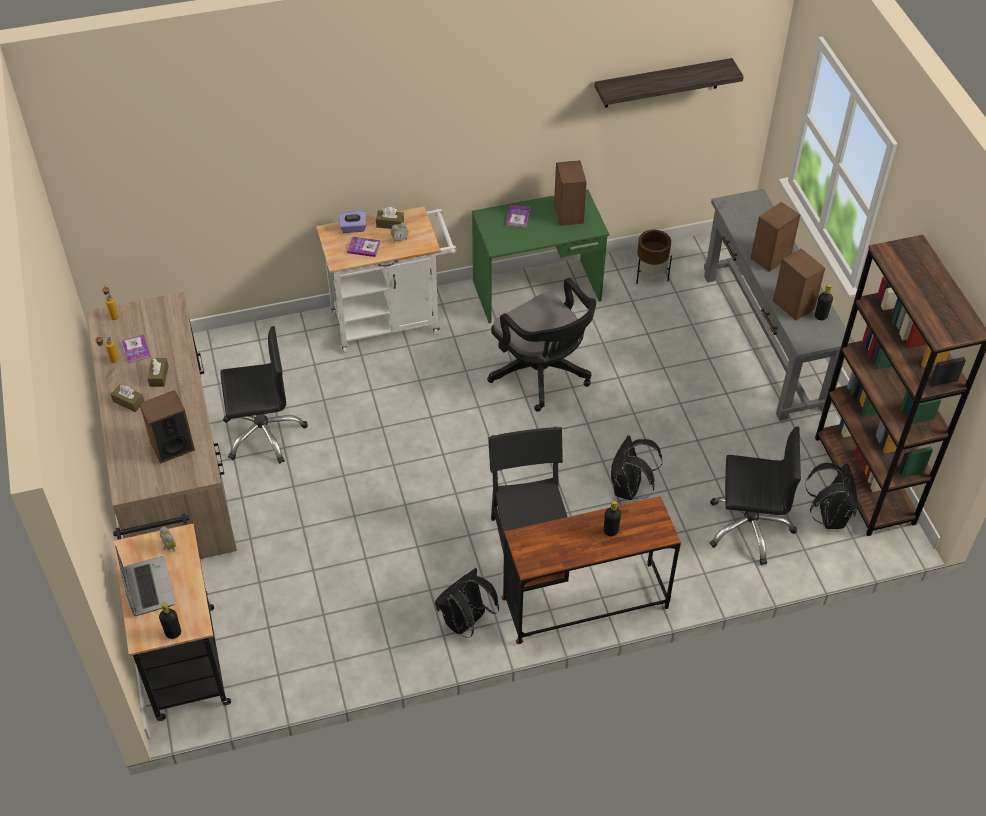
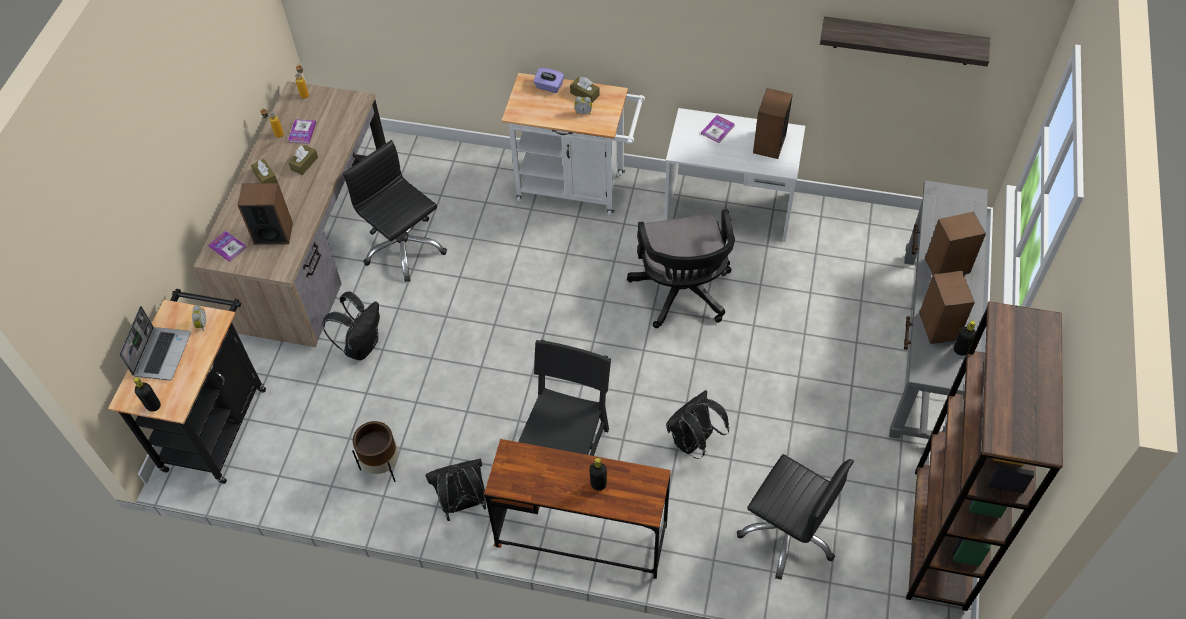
camera: 30 degrees right, 5 degrees up
(263, 433) = (404, 248): black office chair -> black office chair turned 150 degrees counterclockwise
(364, 247) = (546, 109): book -> book (228, 247)
(537, 291) = (729, 209): green desk -> white desk
(650, 275) = (849, 234): brown planter -> brown planter (382, 466)
(828, 516) = (877, 559): black backpack -> black backpack (362, 345)

